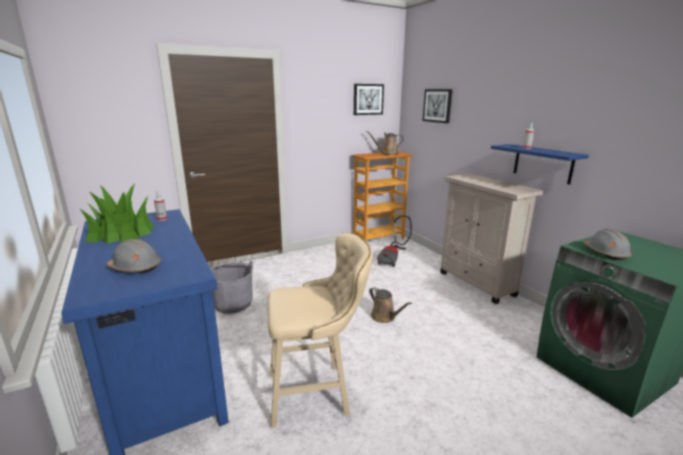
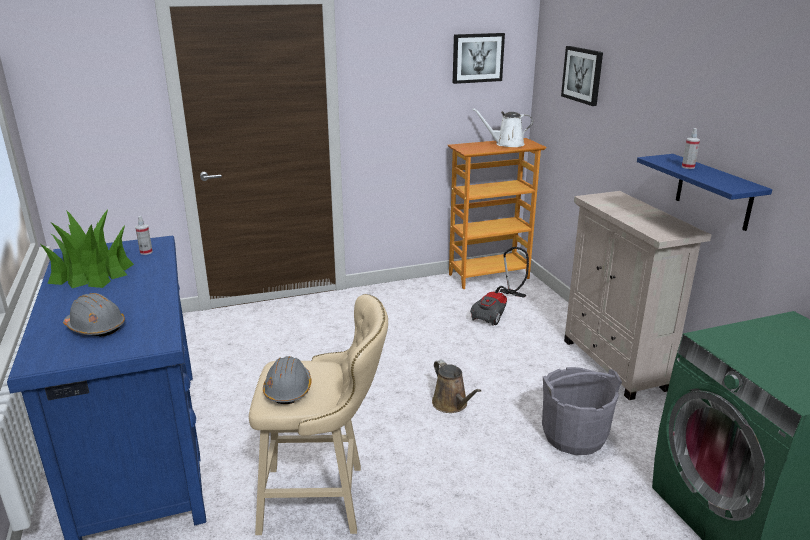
camera: 10 degrees right, 5 degrees up
(233, 304) = (247, 364): grey bucket -> grey bucket (574, 436)
(387, 153) = (506, 144): brown watering can -> white watering can
(606, 253) = (742, 352): grey hard hat -> grey hard hat (288, 389)

